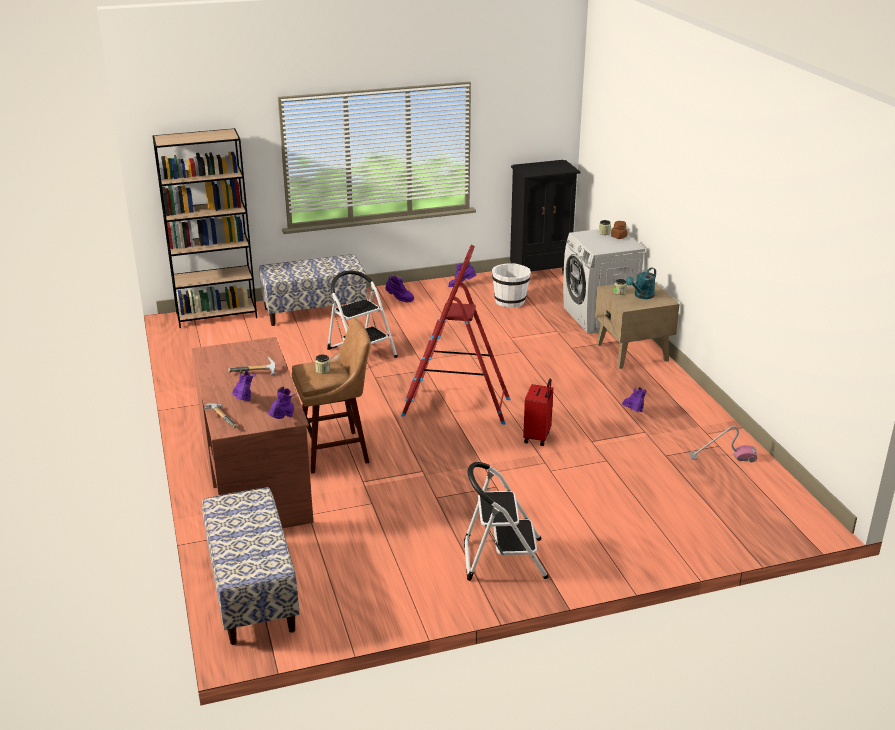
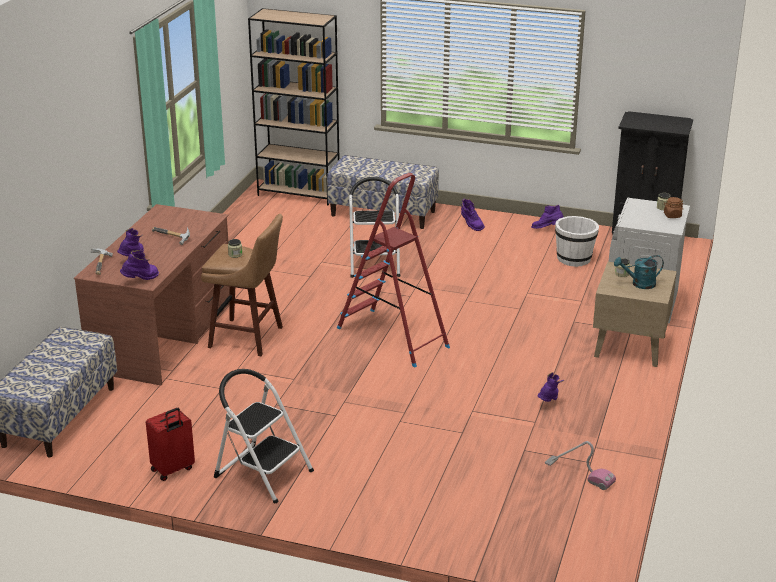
camera: 35 degrees right, 0 degrees up
(538, 437) = (428, 389): red suitcase -> red suitcase (173, 470)

